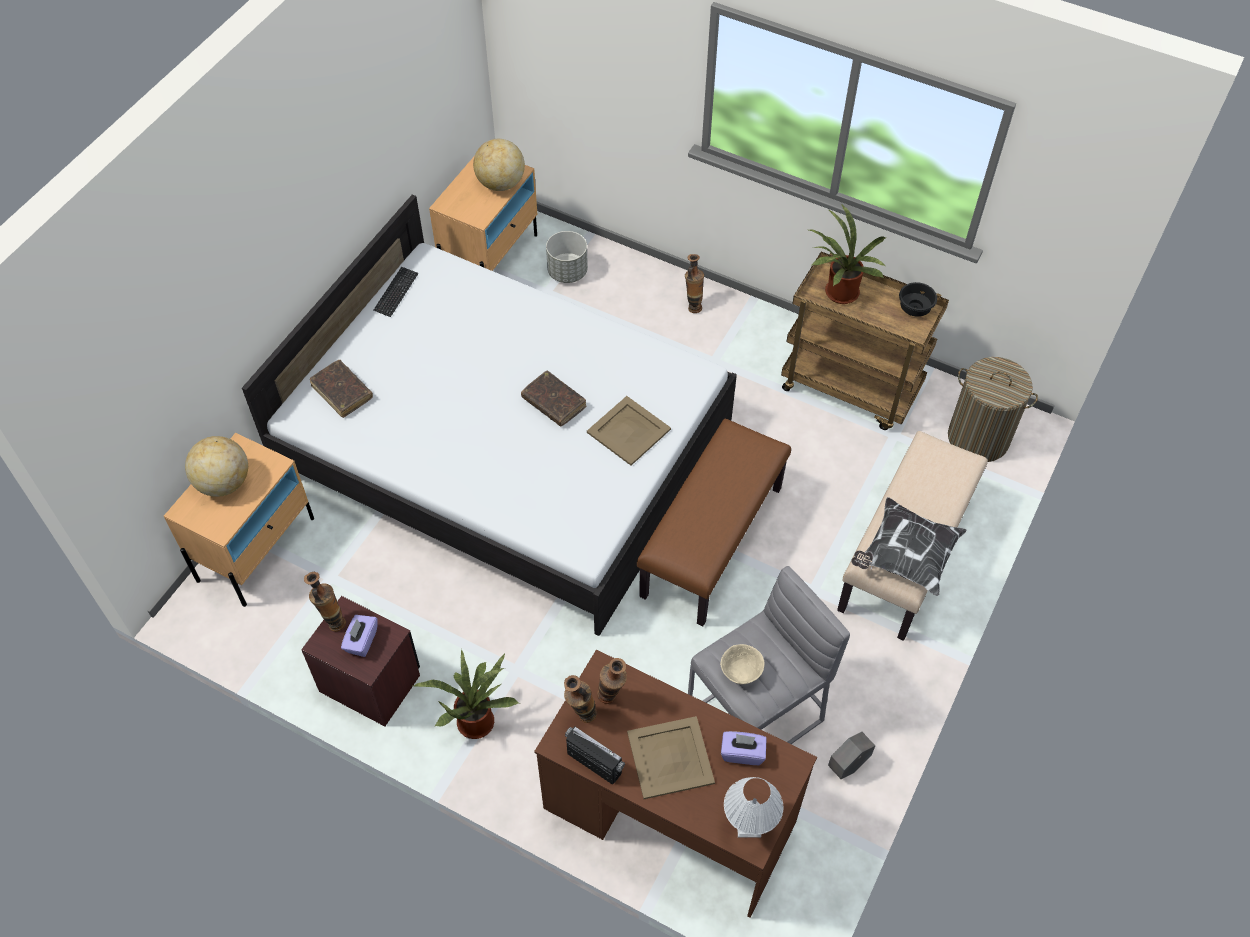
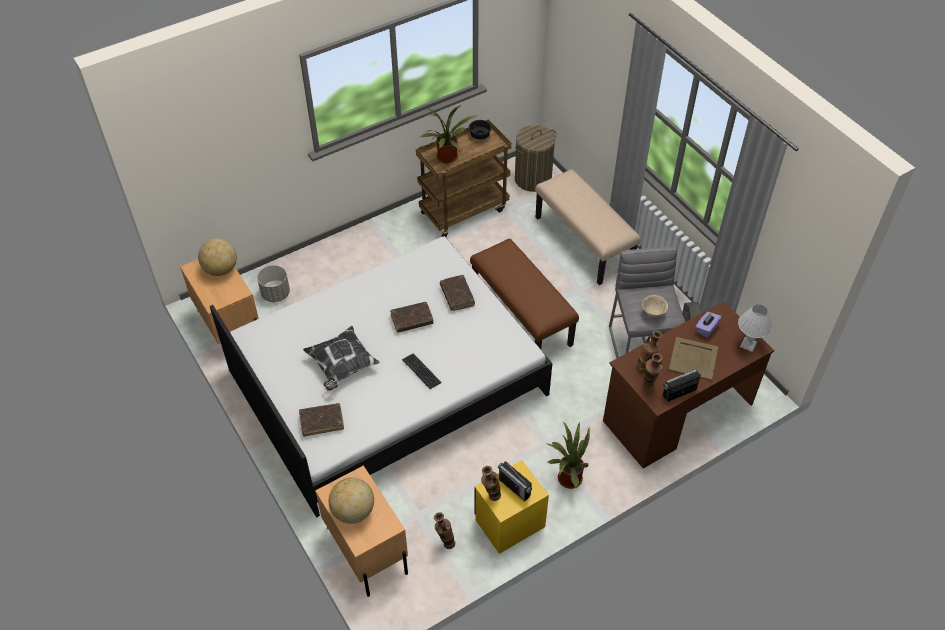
camera: 60 degrees left, 5 degrees down
(361, 641) = (514, 487): purple tissue box -> radio
(370, 683) = (509, 523): brown nightstand -> yellow nightstand
(396, 292) = (260, 362): keyboard -> keyboard (421, 371)
(628, 431) = (457, 296): beige tray -> brown book
(693, 306) = (352, 248): vase -> vase (445, 543)
(905, 557) = (612, 226): pillow -> pillow (342, 366)

